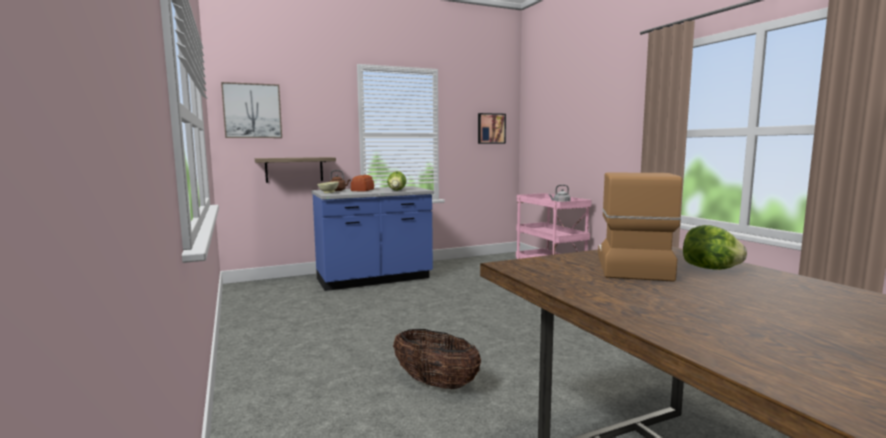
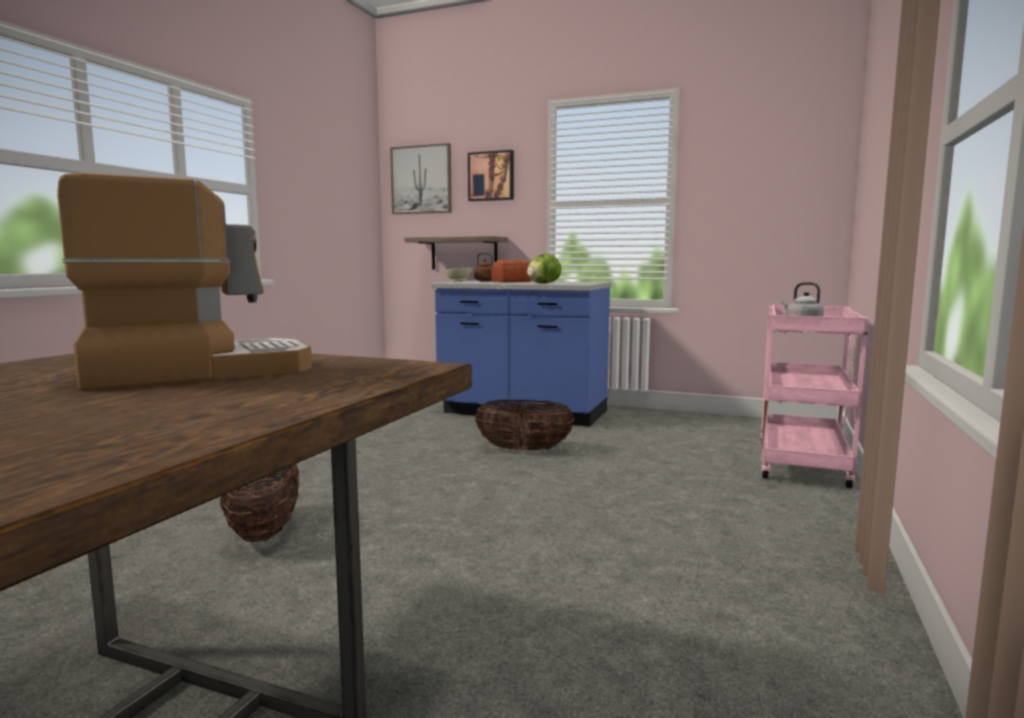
camera: 45 degrees right, 0 degrees up
(434, 298) = (524, 450): none -> basket
(491, 128) = (785, 184): picture -> picture (491, 176)
(710, 269) = (230, 395): lettuce -> none

